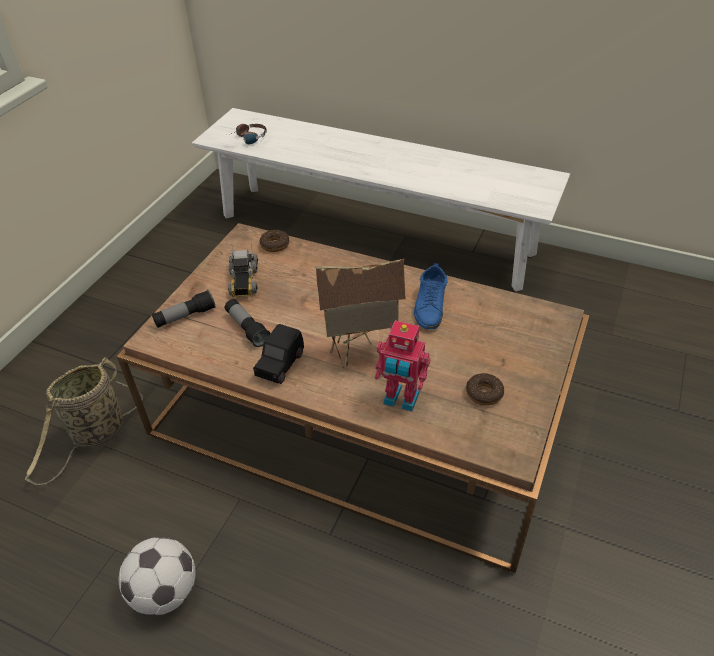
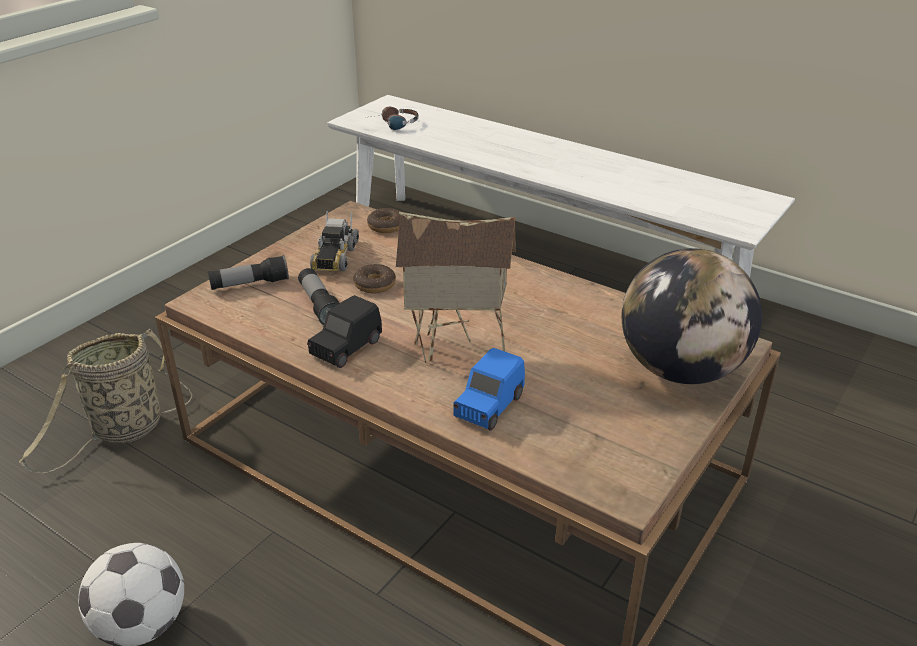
camera: 10 degrees right, 10 degrees down
(400, 399) = (488, 407): toy robot -> blue toy car
(430, 305) = (562, 311): blue shoe -> none
(484, 393) = (604, 416): donut -> donut (375, 284)
(527, 345) = (680, 370): none -> globe

